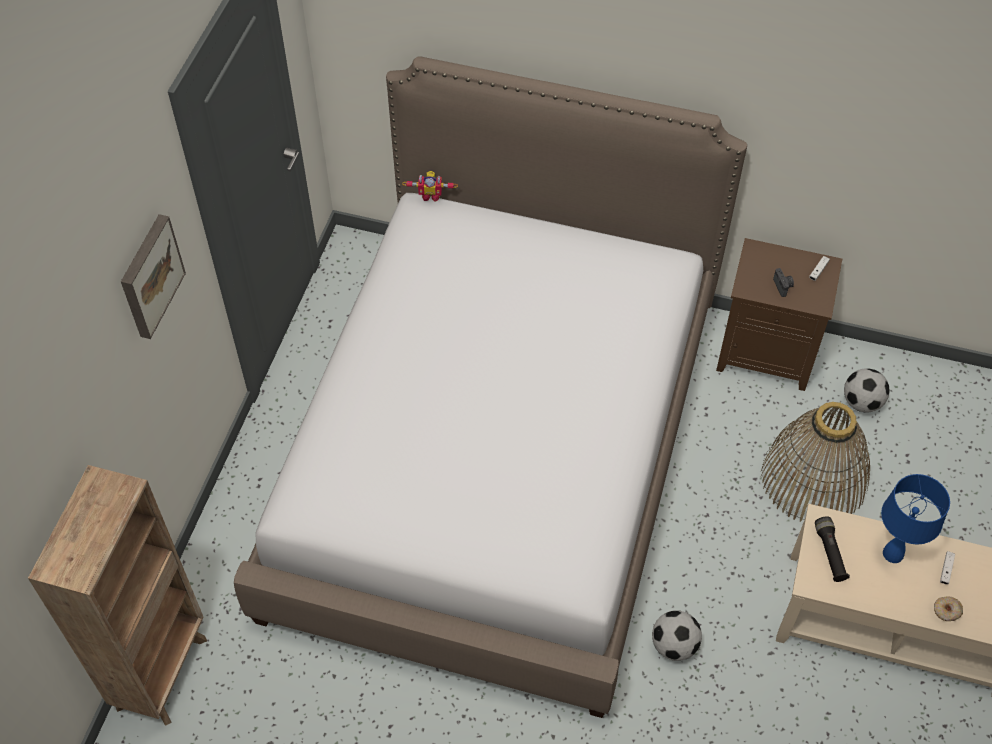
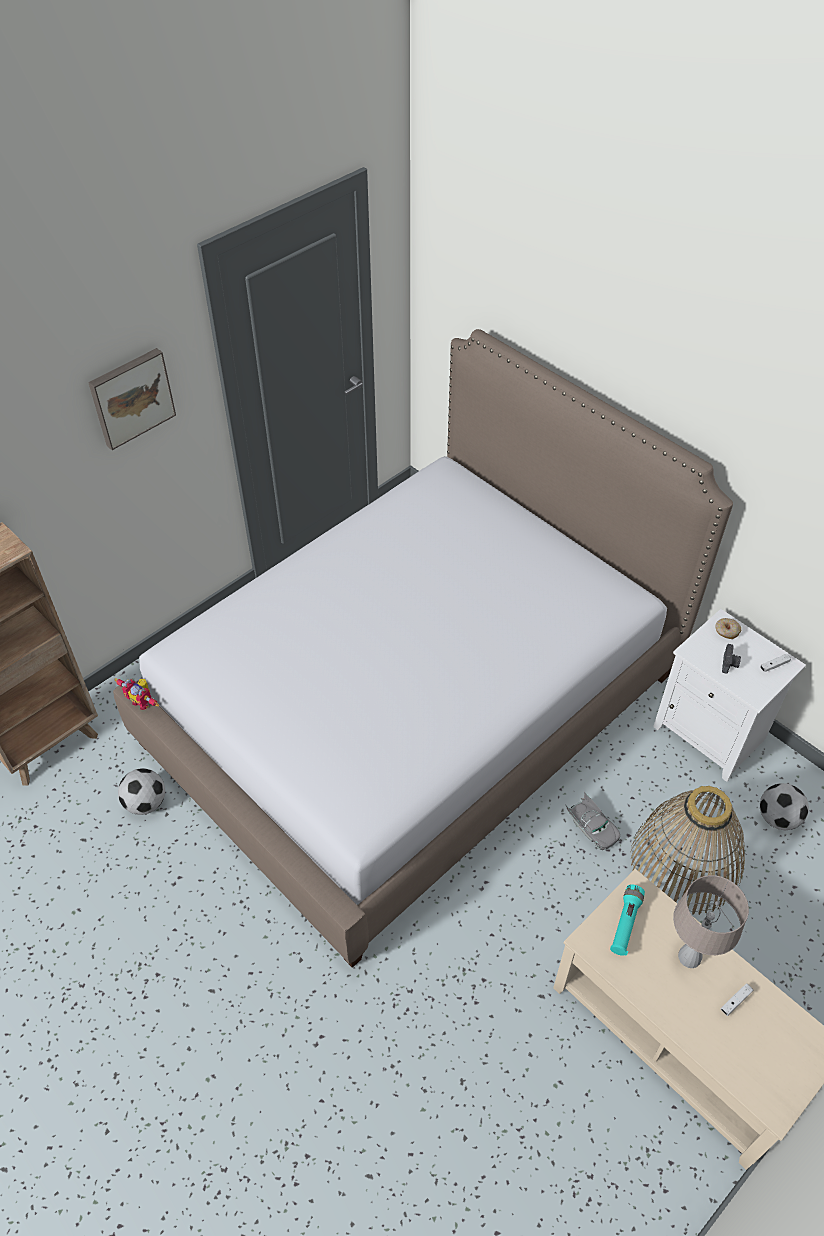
camera: 30 degrees right, 5 degrees down
(431, 195) = (460, 464): toy robot -> toy robot (142, 701)
(674, 645) = (457, 940): football -> football (146, 803)
(721, 487) = (592, 827): none -> grey toy car
(767, 353) = (712, 733): brown nightstand -> white nightstand
(830, 553) = (625, 923): black flashlight -> turquoise flashlight
(893, 554) = (689, 957): blue table lamp -> beige table lamp
(946, 611) = (709, 1041): donut -> donut (726, 631)

